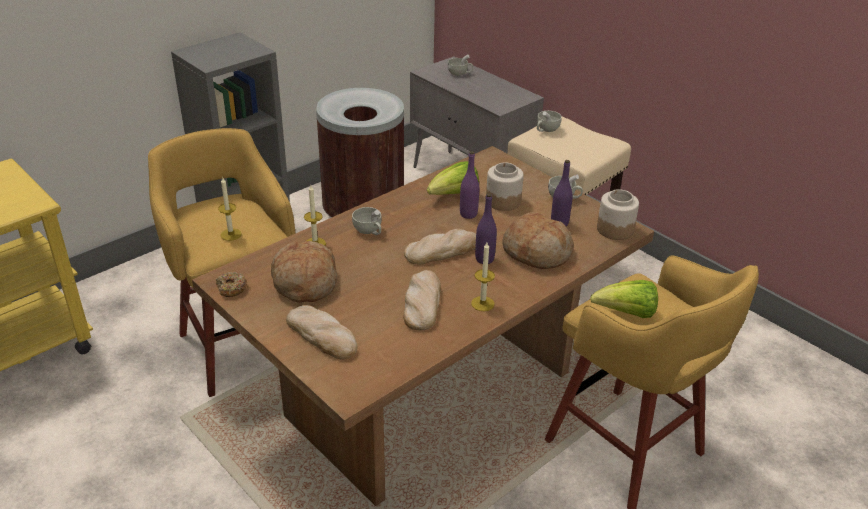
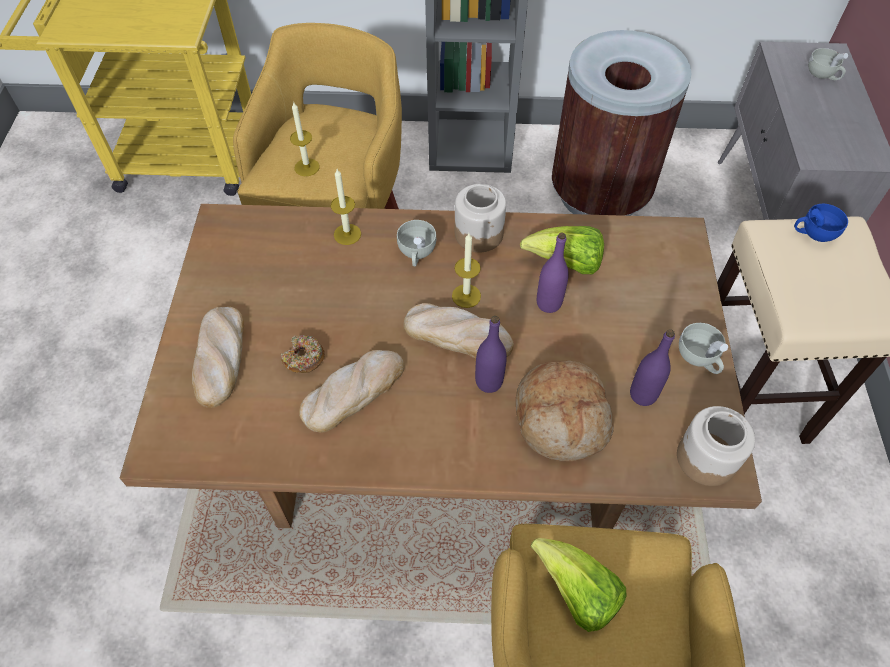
camera: 45 degrees right, 20 degrees up
(231, 288) = (216, 239): donut -> donut (304, 358)
(304, 282) = (281, 277): bread -> none
(482, 303) = (411, 443): candle -> candle (466, 296)
(503, 201) = (613, 311): jar -> jar (479, 233)
(546, 130) = (813, 233): white cup -> blue cup

